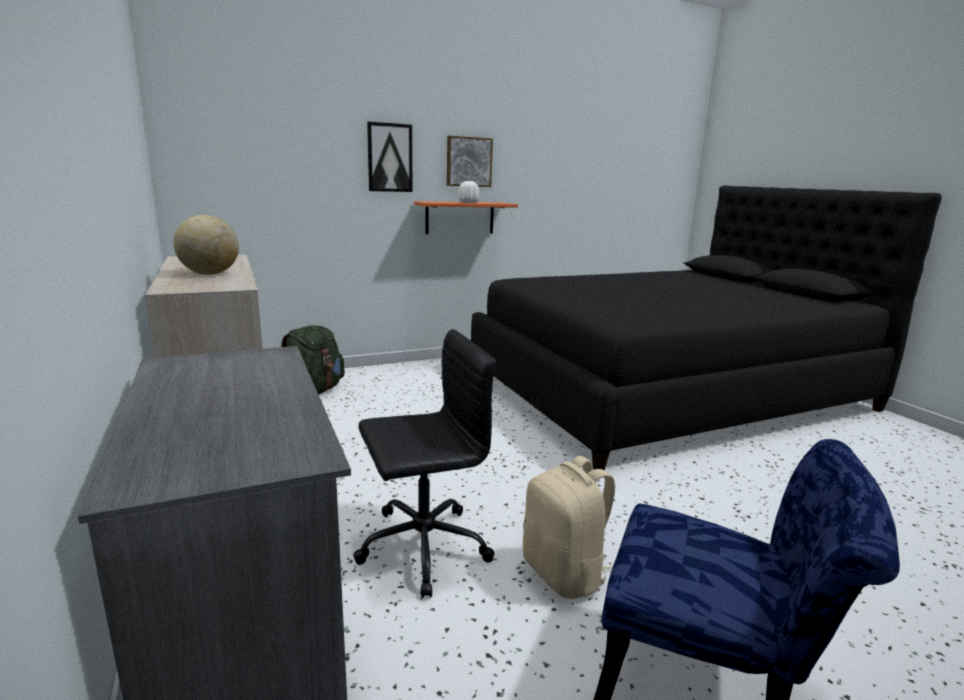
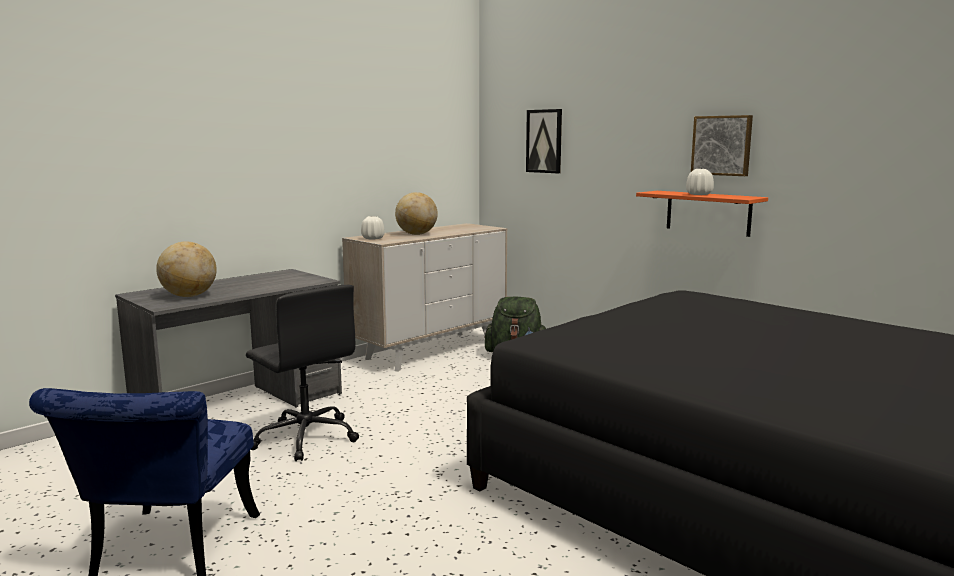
camera: 70 degrees right, 5 degrees down
(199, 287) = (373, 238): none -> white vase
(250, 435) = (189, 296): none -> globe
(389, 158) = (636, 144): picture -> picture (544, 141)
(565, 573) = (291, 490): beige backpack -> none

